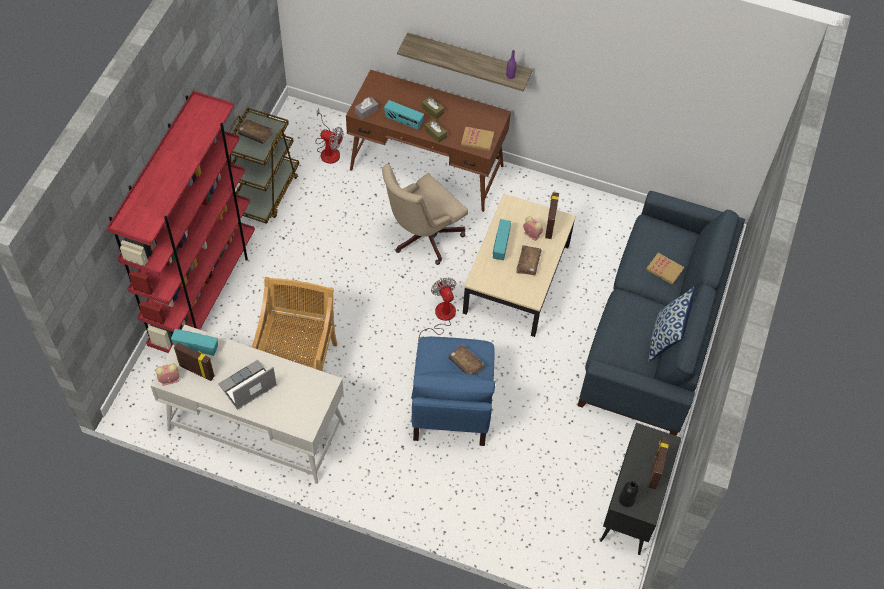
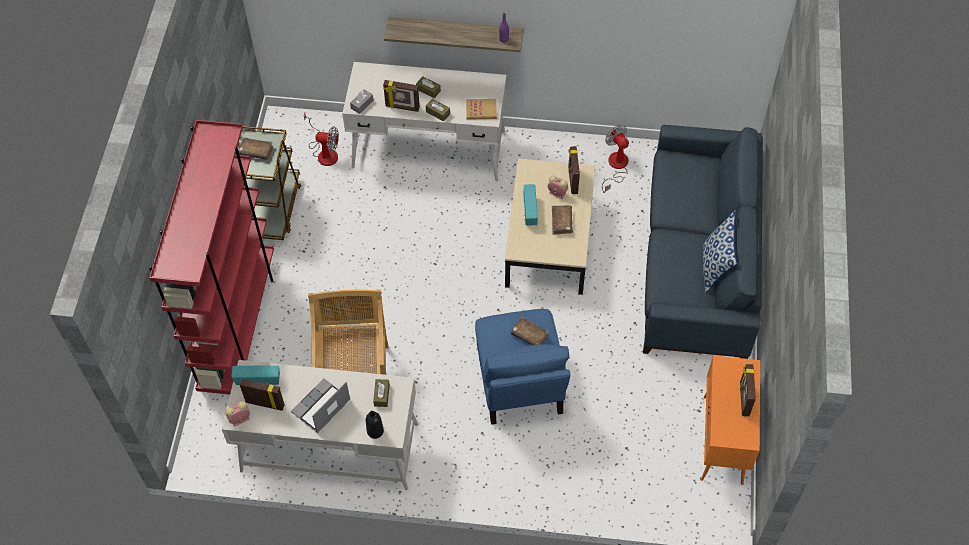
camera: 10 degrees left, 0 degrees up
(307, 388) = (381, 395): none -> brown tissue box
(403, 121) = (402, 107): radio -> picture frame
(422, 237) = (443, 220): beige office chair -> none
(427, 168) = (429, 149): brown desk -> white desk
(441, 317) = (484, 296): fan -> fan (616, 167)
(626, 499) = (724, 432): black bottle -> black bottle (375, 431)
(632, 508) = (723, 441): black cabinet -> orange cabinet
(664, 269) = (696, 199): book -> none

